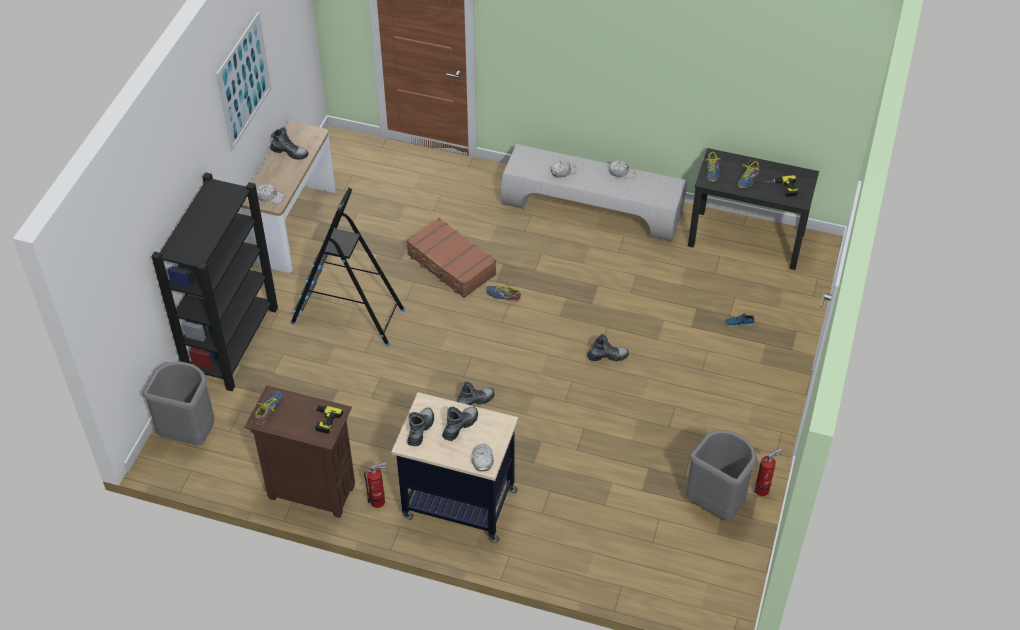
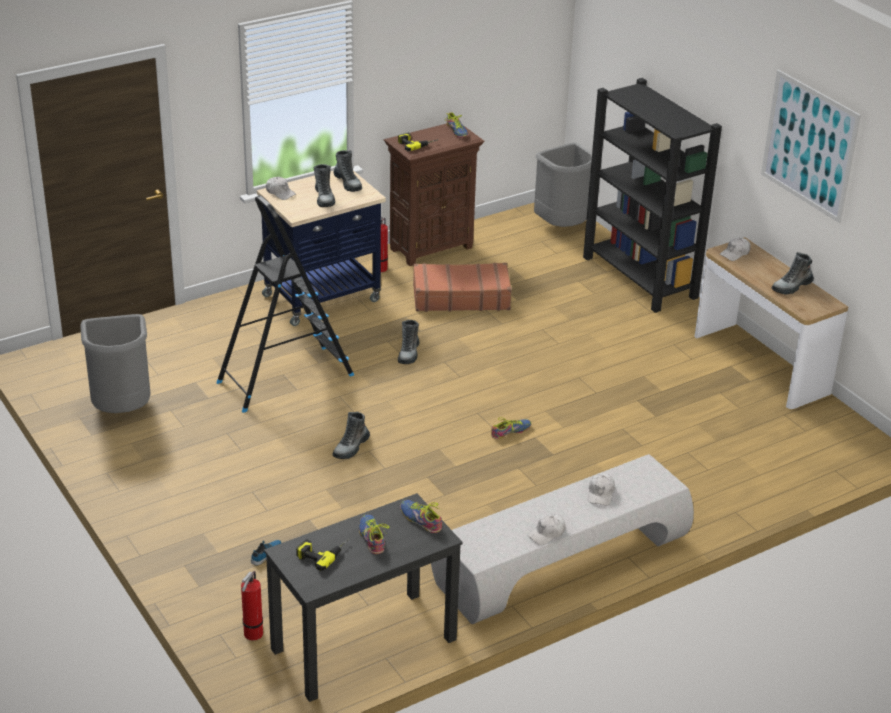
camera: 130 degrees right, 15 degrees down
(347, 317) = (597, 339): black step ladder -> black step ladder (286, 378)
(451, 265) = (591, 423): brown suitcase -> brown suitcase (460, 297)
(763, 489) = (90, 442): fire extinguisher -> fire extinguisher (252, 635)

